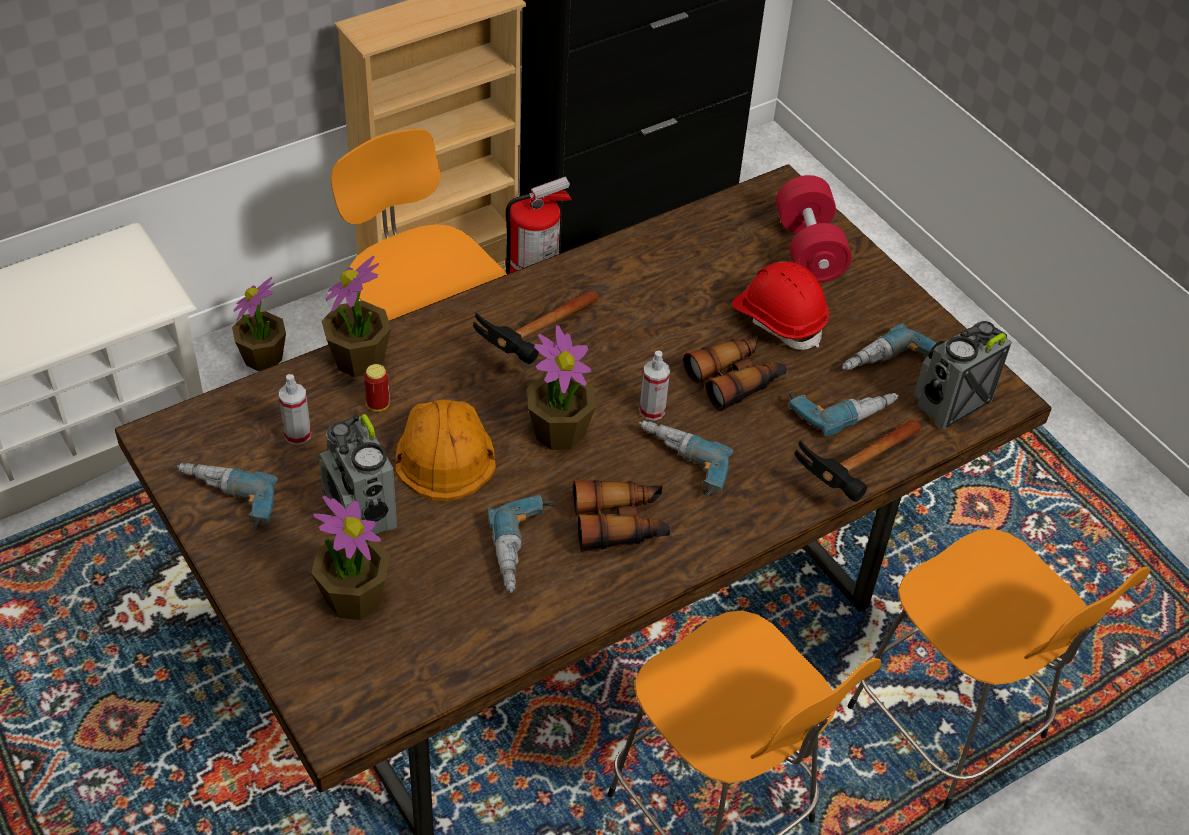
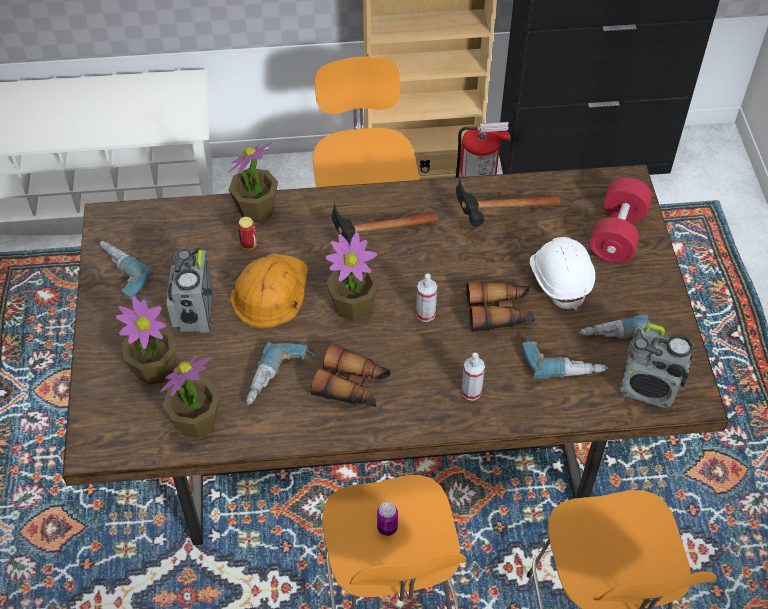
camera: 30 degrees right, 5 degrees up
(263, 357) = (278, 183): potted plant -> potted plant (196, 421)
(297, 435) = (187, 247): spray bottle -> spray bottle (471, 392)
(678, 465) = (418, 359): power drill -> none
(726, 688) = (387, 527): none -> can
(779, 319) = (560, 279): red hard hat -> white hard hat
(854, 479) = (537, 417): hammer -> hammer (495, 218)
(950, 403) = (649, 388): radio -> radio turned 150 degrees counterclockwise

